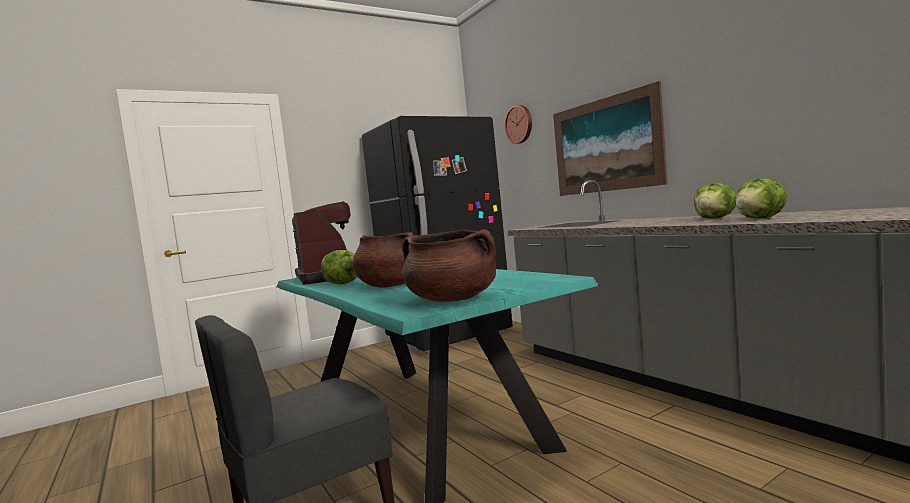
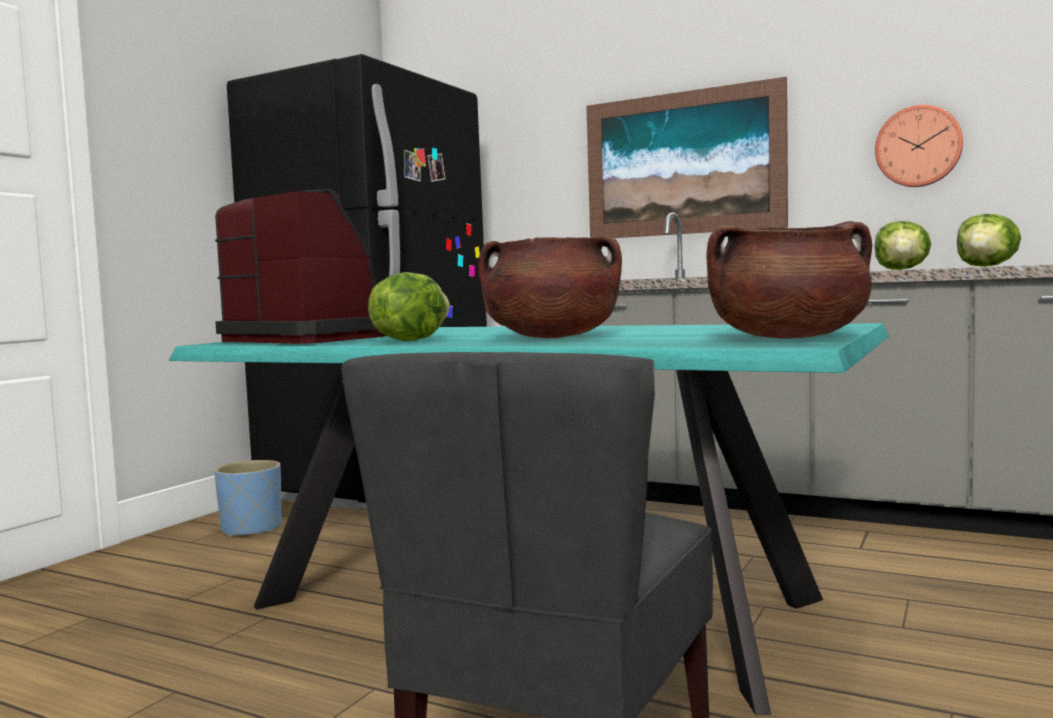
camera: 30 degrees left, 0 degrees up
(365, 358) = (252, 529): none -> blue planter
(519, 124) = (510, 116): wall clock -> wall clock (918, 147)

